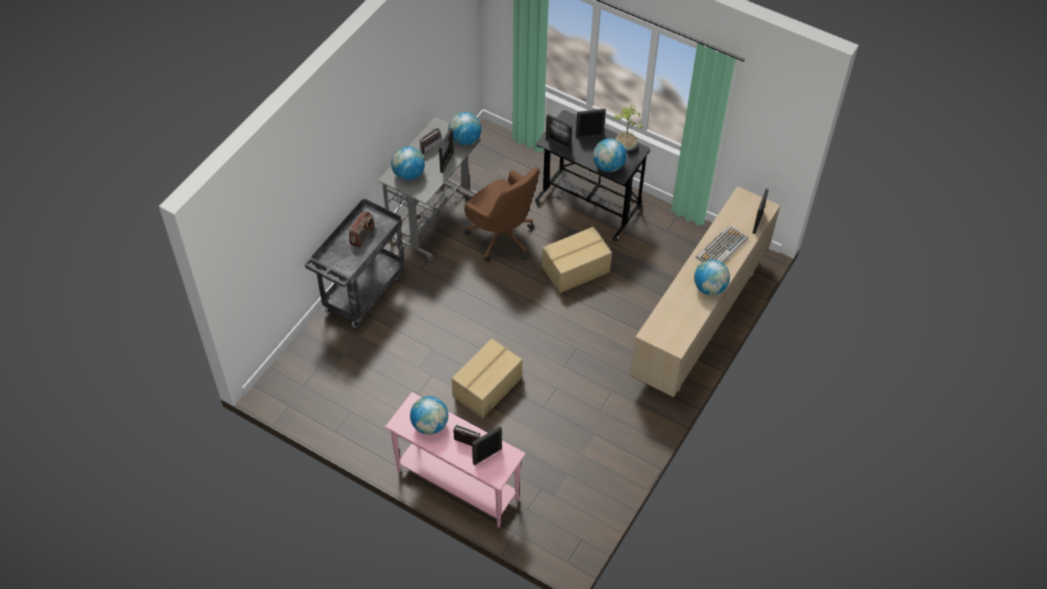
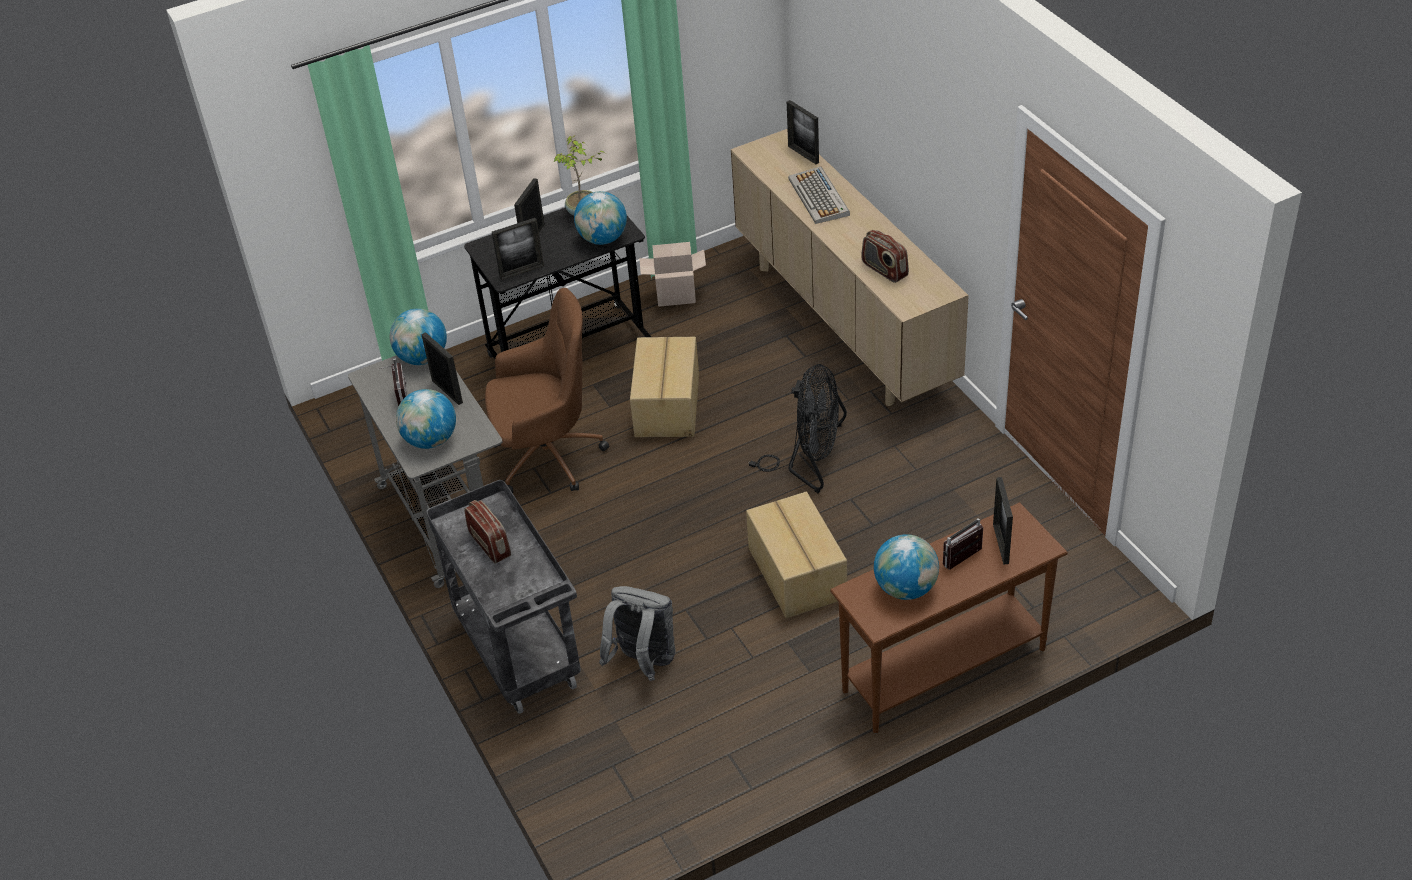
camera: 55 degrees left, 10 degrees down
(388, 348) = (643, 662): none -> grey backpack
(456, 485) = (944, 672): pink console table -> brown console table
(577, 353) = (808, 457): none -> black fan
(666, 230) = (675, 297): none -> cardboard box
(675, 308) = (884, 270): none -> radio
(709, 288) = (873, 229): globe -> none

